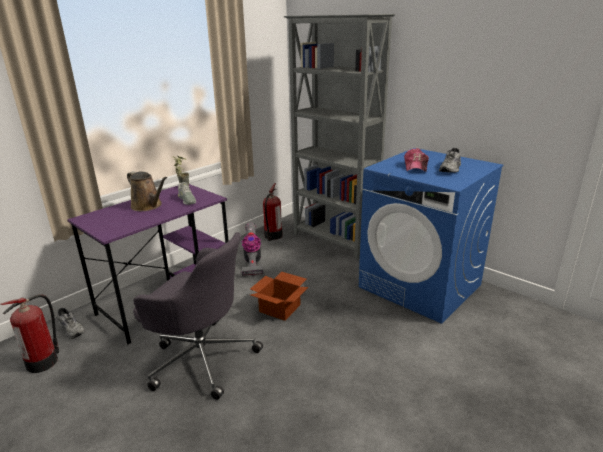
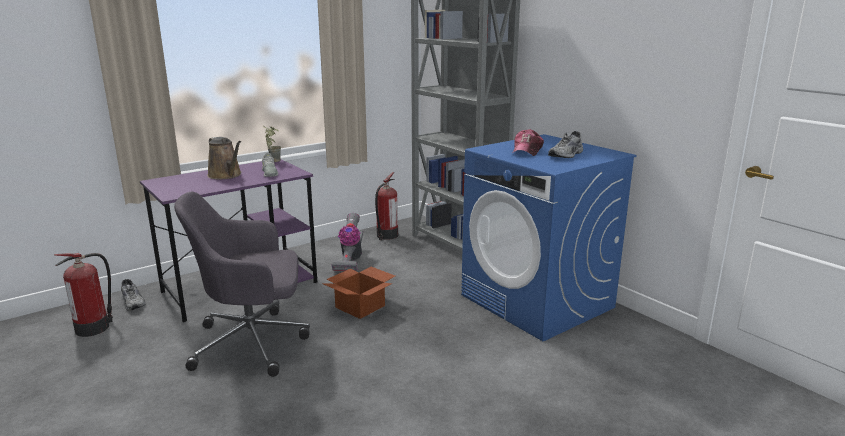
camera: 10 degrees right, 5 degrees down
(201, 357) = (253, 343): grey office chair -> grey office chair turned 135 degrees clockwise

